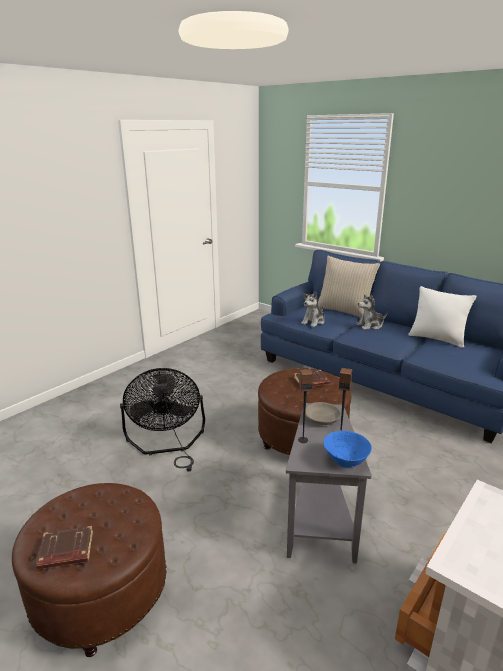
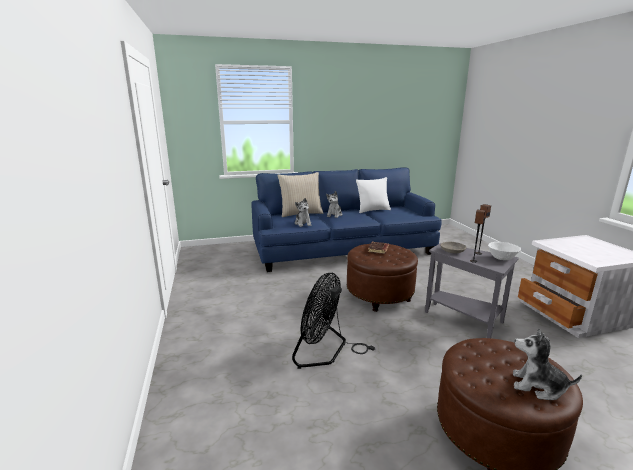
camera: 55 degrees left, 5 degrees down
(65, 552) = (537, 386): brown book -> plush toy
(345, 461) = (502, 258): blue bowl -> white bowl

